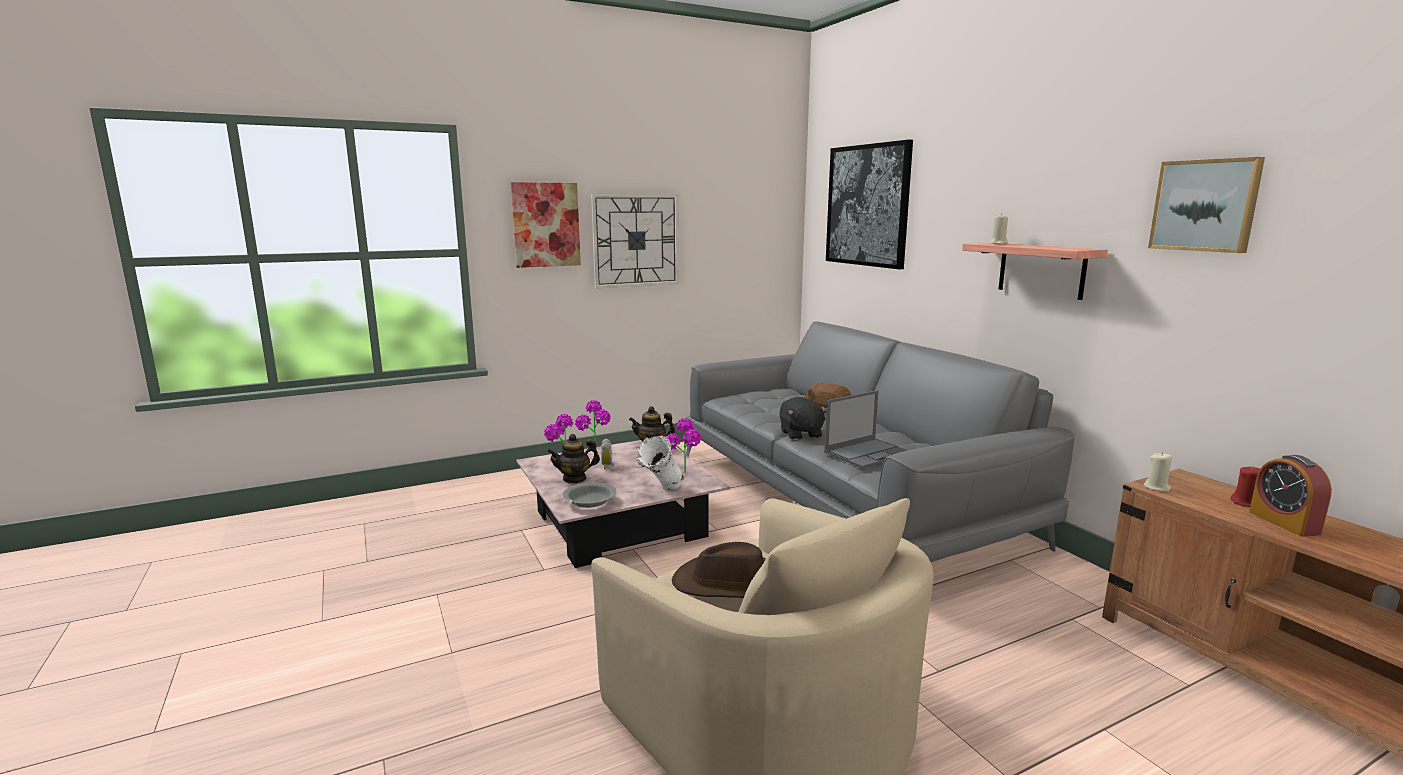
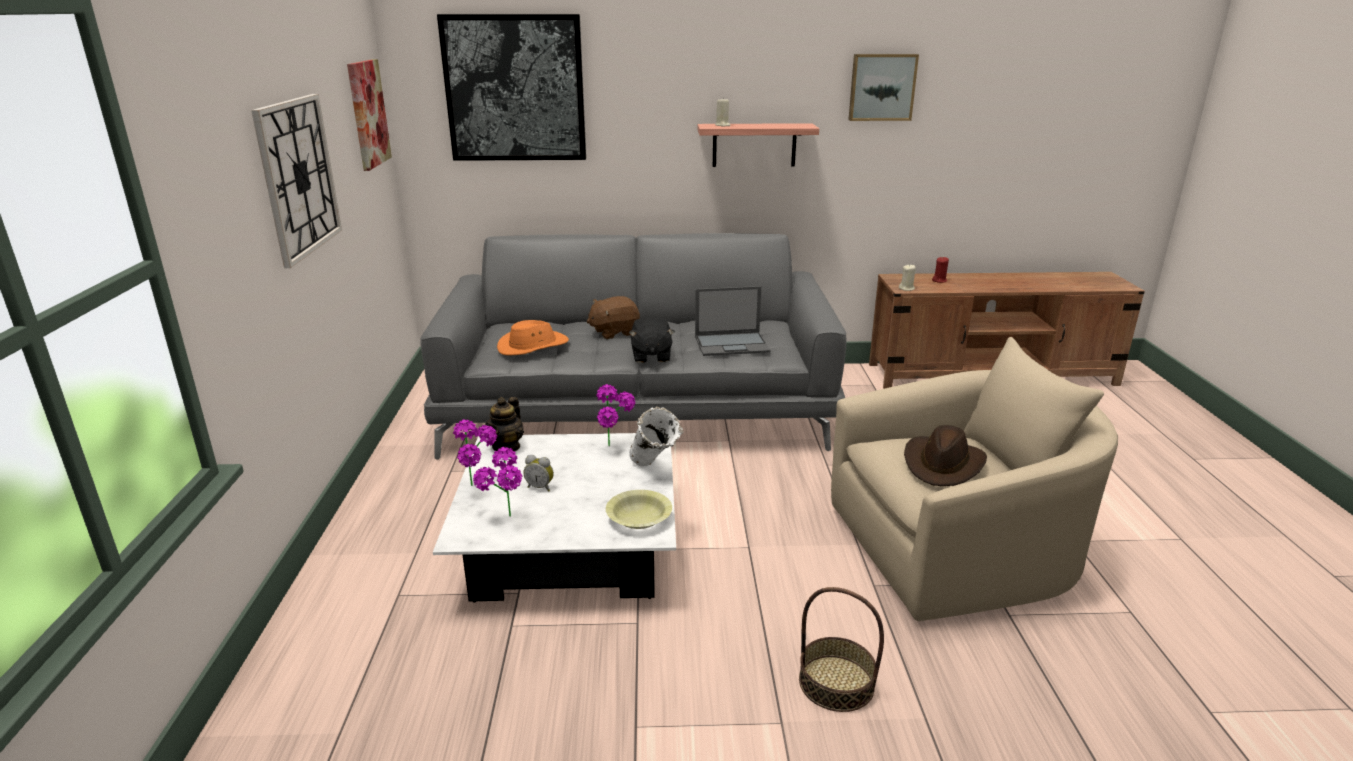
camera: 65 degrees left, 10 degrees up
(505, 671) = (836, 683): none -> basket
(546, 225) = (224, 178): picture -> picture (368, 114)
(574, 479) = (557, 516): teapot -> none
(589, 502) = (639, 518): grey bowl -> yellow bowl
(620, 524) = (571, 544): pink coffee table -> white coffee table
(759, 401) = (533, 346): none -> orange hat
(800, 434) = (651, 356): black plush toy -> black plush toy turned 75 degrees clockwise
(868, 453) = (732, 344): laptop -> laptop turned 90 degrees clockwise
(1284, 523) = (969, 284): alarm clock -> none

